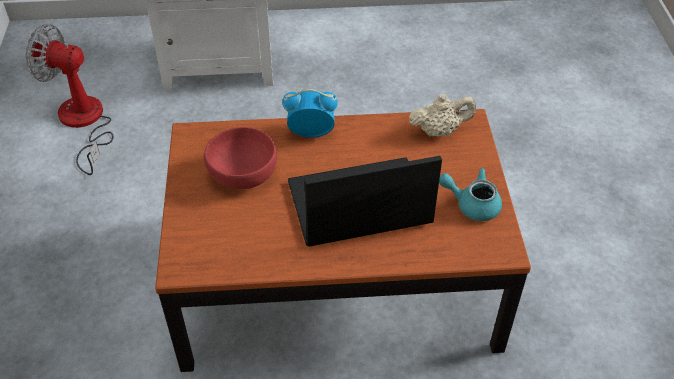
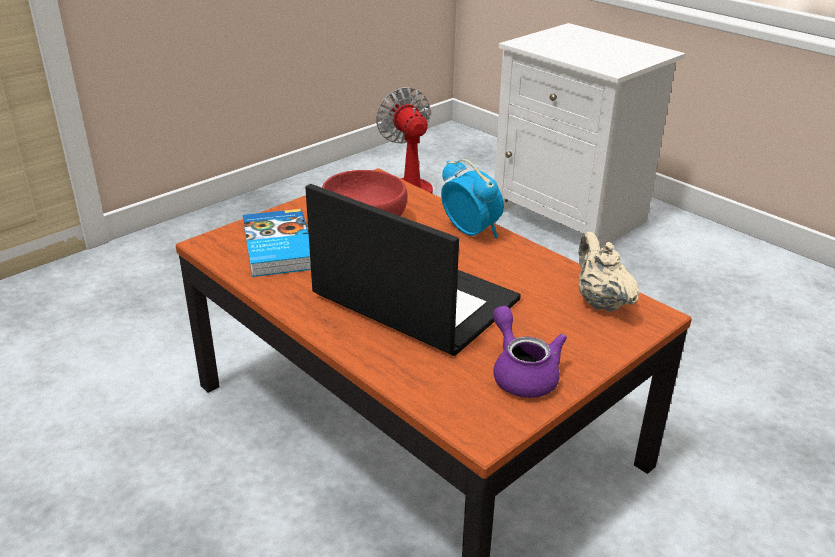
camera: 50 degrees right, 15 degrees down
(227, 235) = (276, 248): none -> book
(439, 131) = (600, 302): beige teapot -> beige teapot turned 150 degrees counterclockwise
(472, 204) = (522, 373): turquoise teapot -> purple teapot

